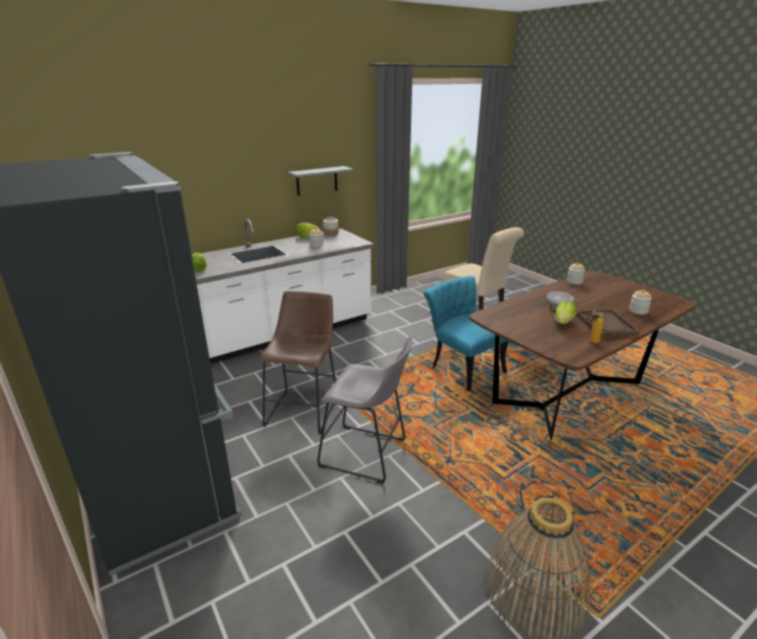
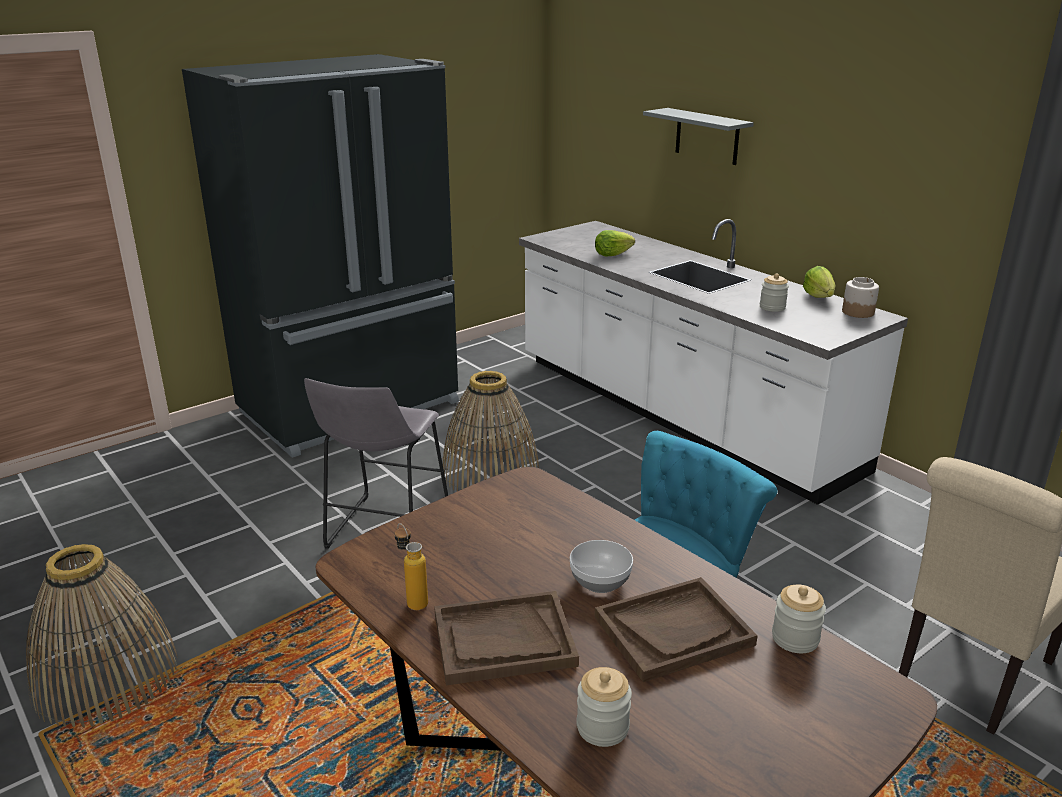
camera: 85 degrees right, 0 degrees up
(304, 409) = (490, 472): brown stool -> basket
(317, 181) = (884, 201): grey shelf -> grey shelf (707, 136)
(563, 322) = (508, 576): lettuce -> none
(581, 297) = (673, 631): none -> brown tray

